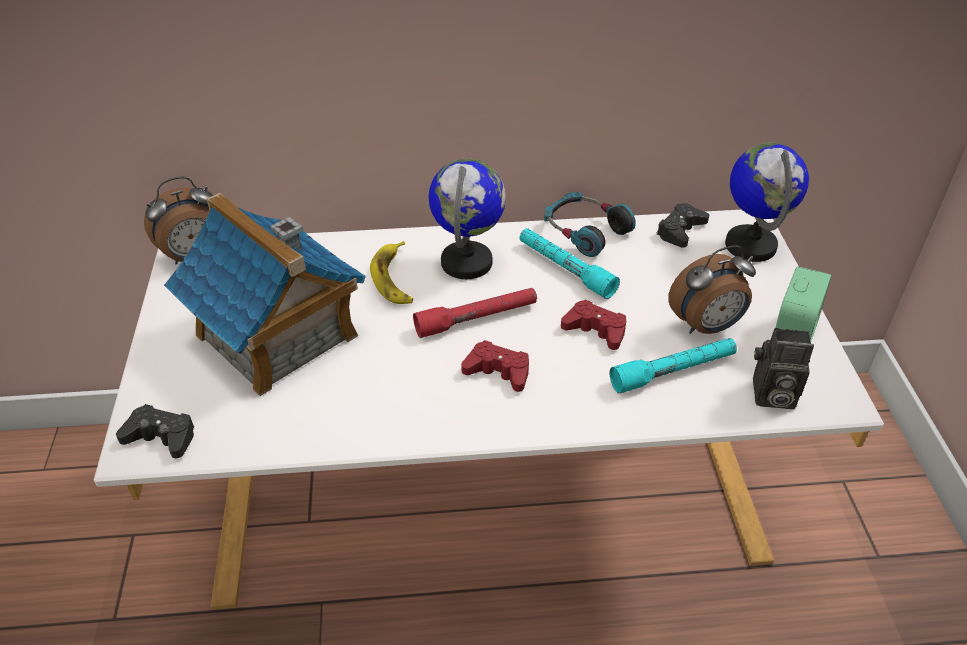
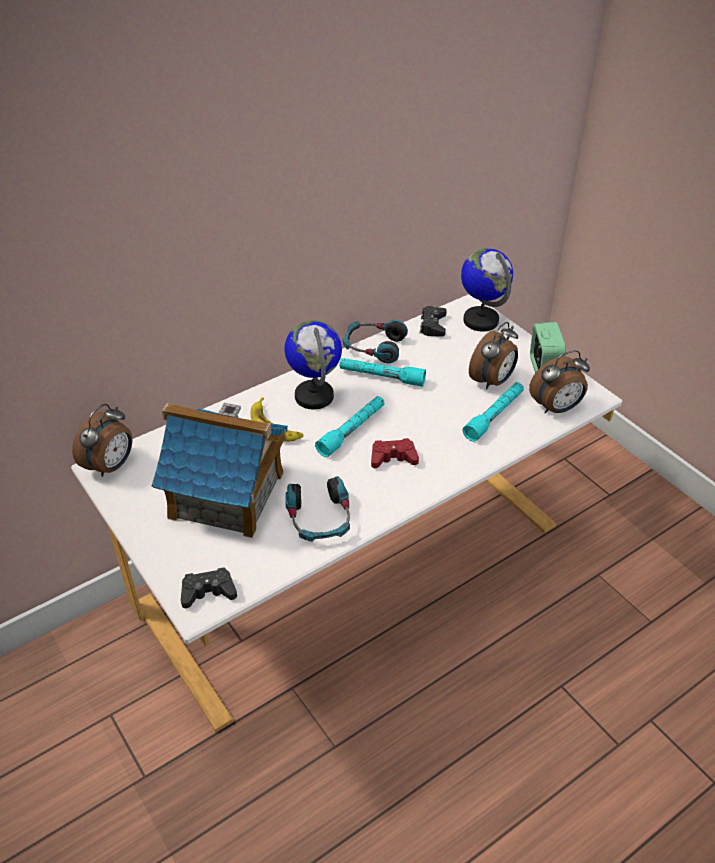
camera: 30 degrees left, 0 degrees up
(351, 407) = (319, 518): none -> headphones
(477, 319) = (352, 430): red flashlight -> turquoise flashlight
(595, 330) = (431, 409): red game controller -> none
(771, 396) = (556, 408): camera -> alarm clock

